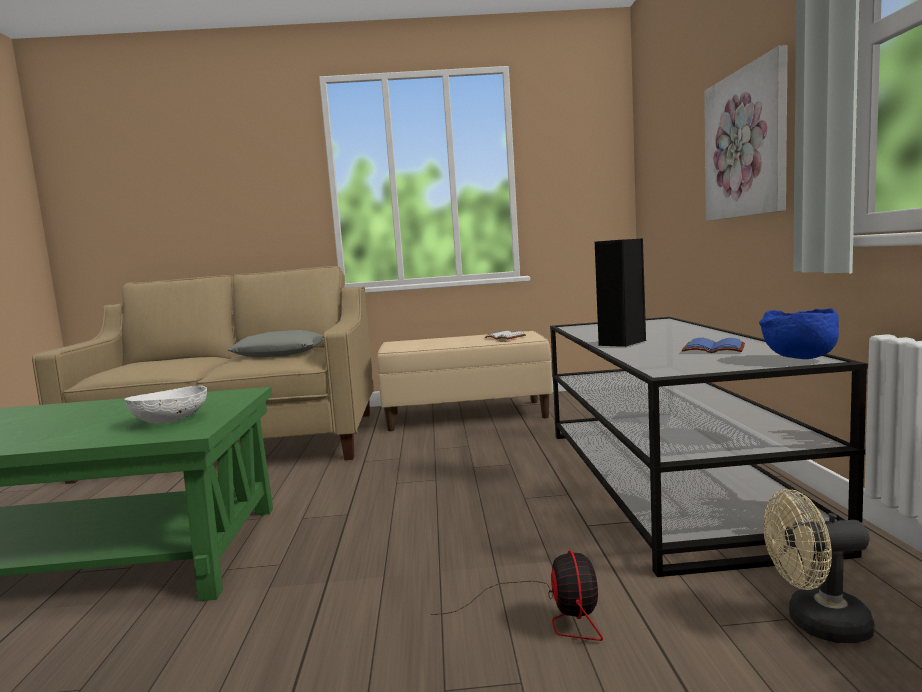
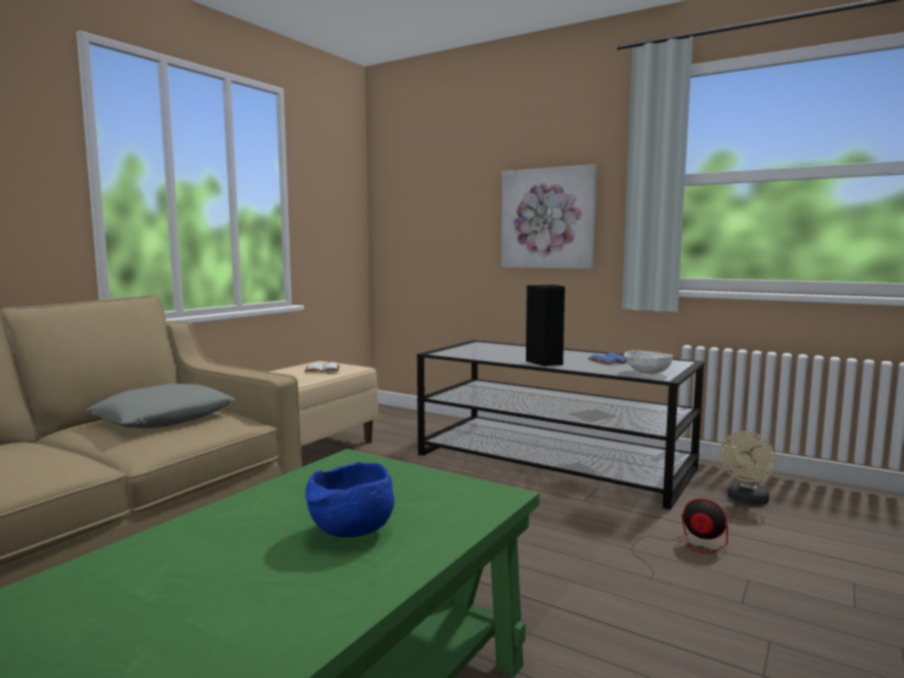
camera: 55 degrees left, 0 degrees up
(170, 421) = (424, 498): white bowl -> white bowl (646, 373)
(798, 358) = (673, 362): blue bowl -> blue bowl (351, 533)

